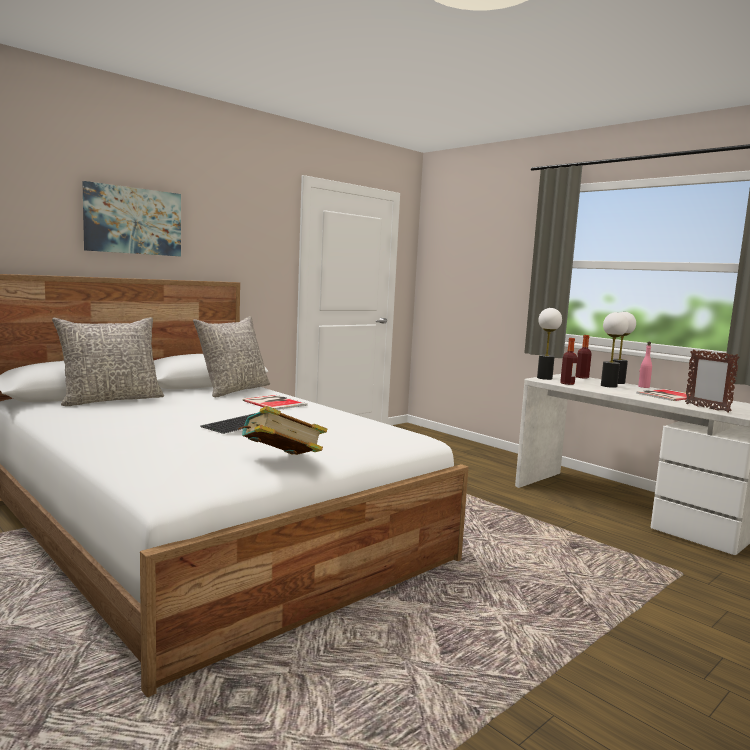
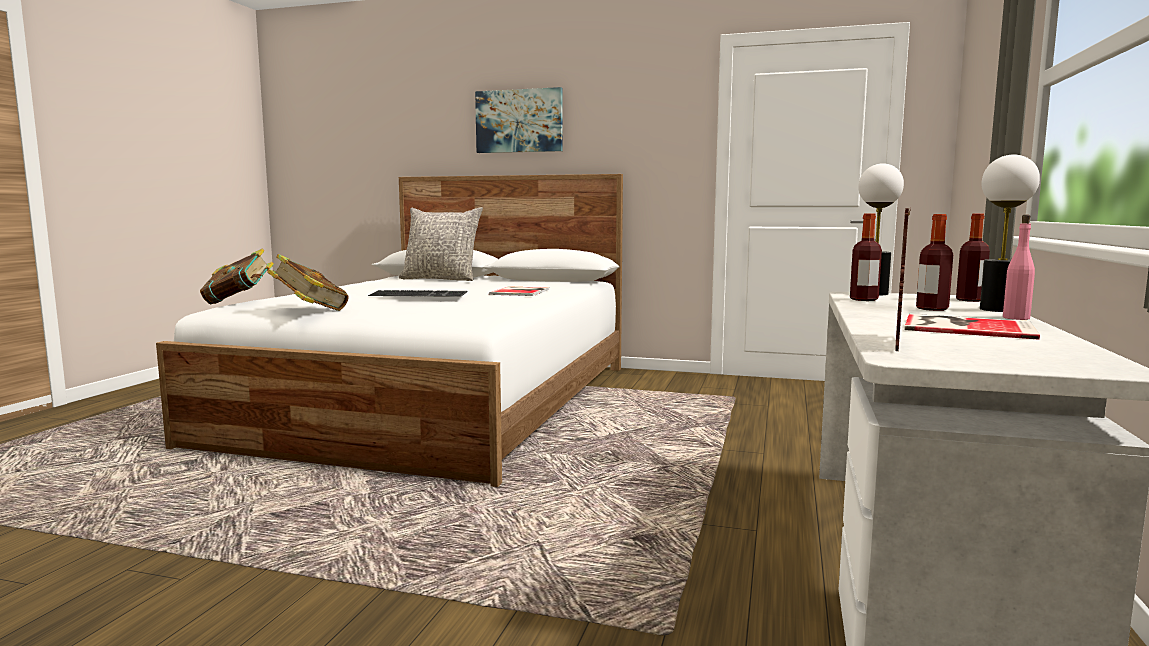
camera: 60 degrees right, 0 degrees up
(147, 474) = (239, 302): none -> book
(234, 390) = (549, 284): grey pillow -> none
(609, 386) = (932, 309): table lamp -> bottle

